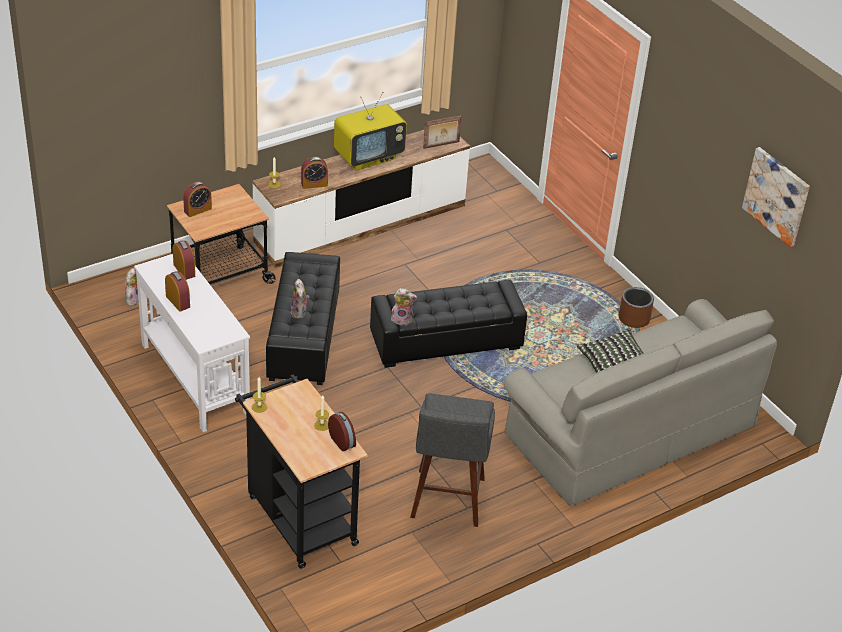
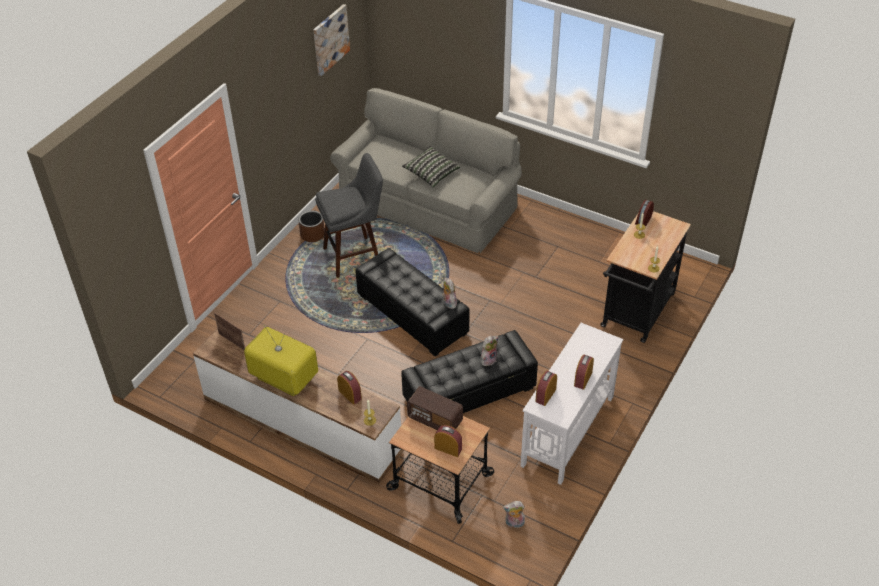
camera: 115 degrees left, 5 degrees up
(236, 215) = (435, 420): none -> radio
(447, 501) = (561, 256): grey stool -> grey stool (355, 256)

